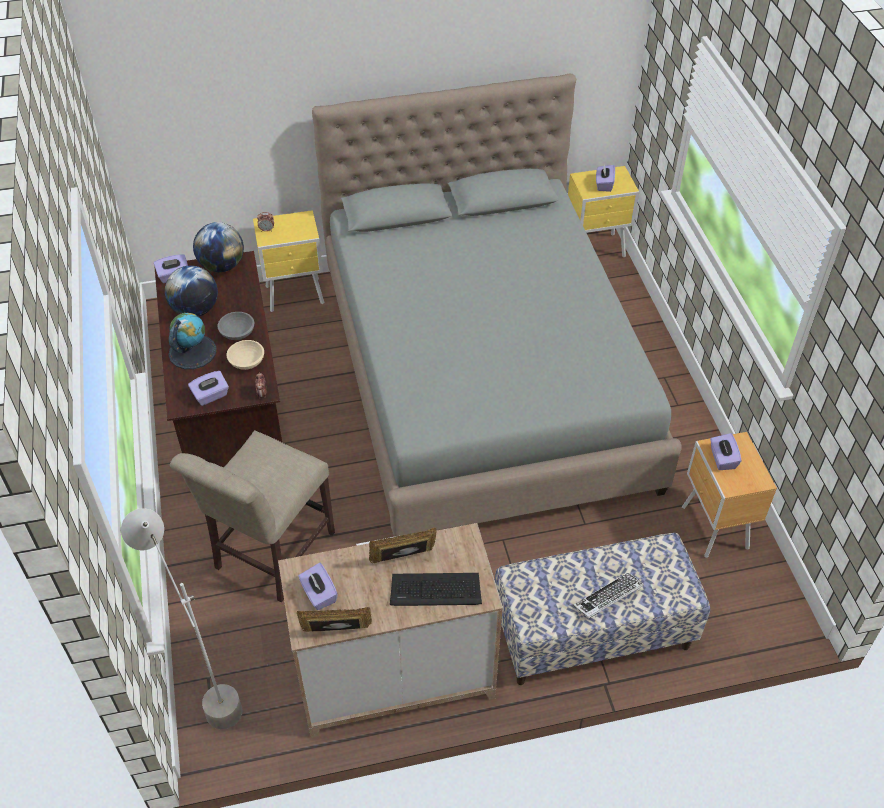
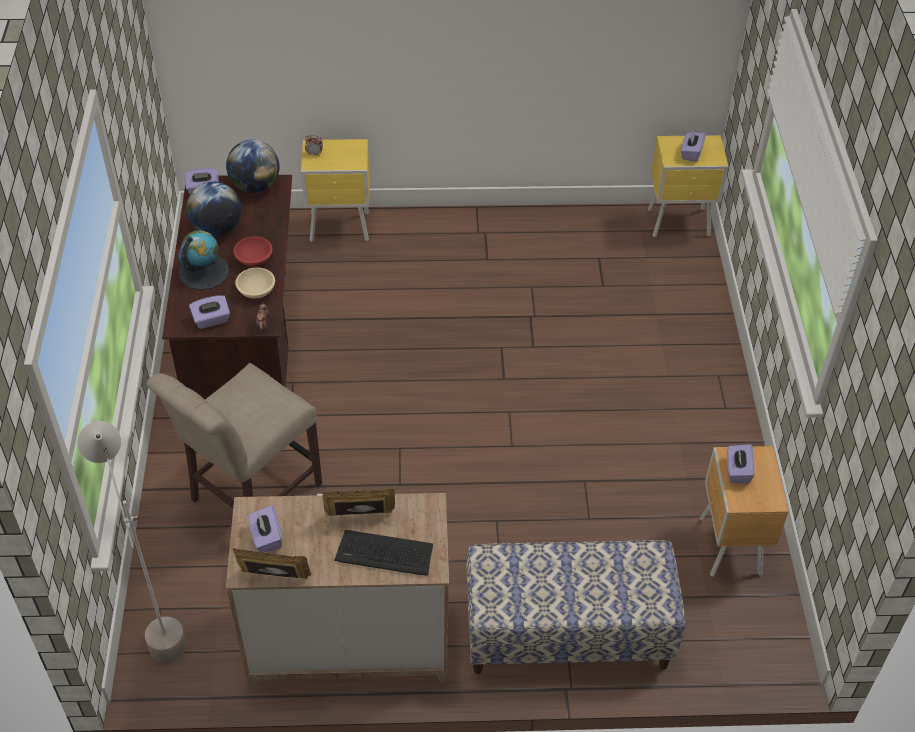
camera: 10 degrees right, 0 degrees up
(237, 333) = (253, 259): grey bowl -> red bowl
(484, 375) = (520, 343): grey bed -> none
(608, 598) = (577, 596): keyboard -> none

